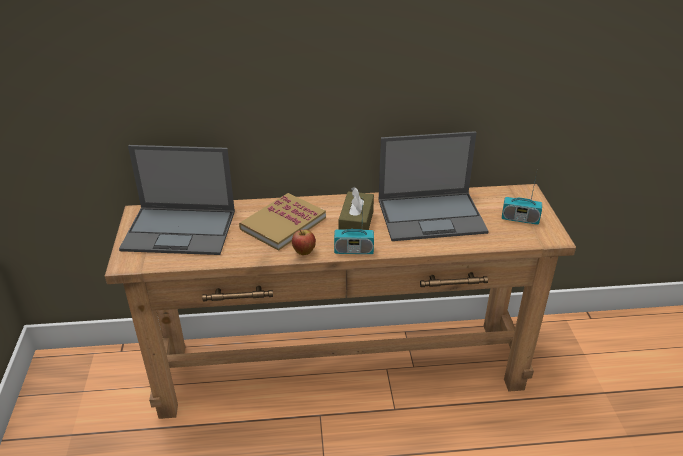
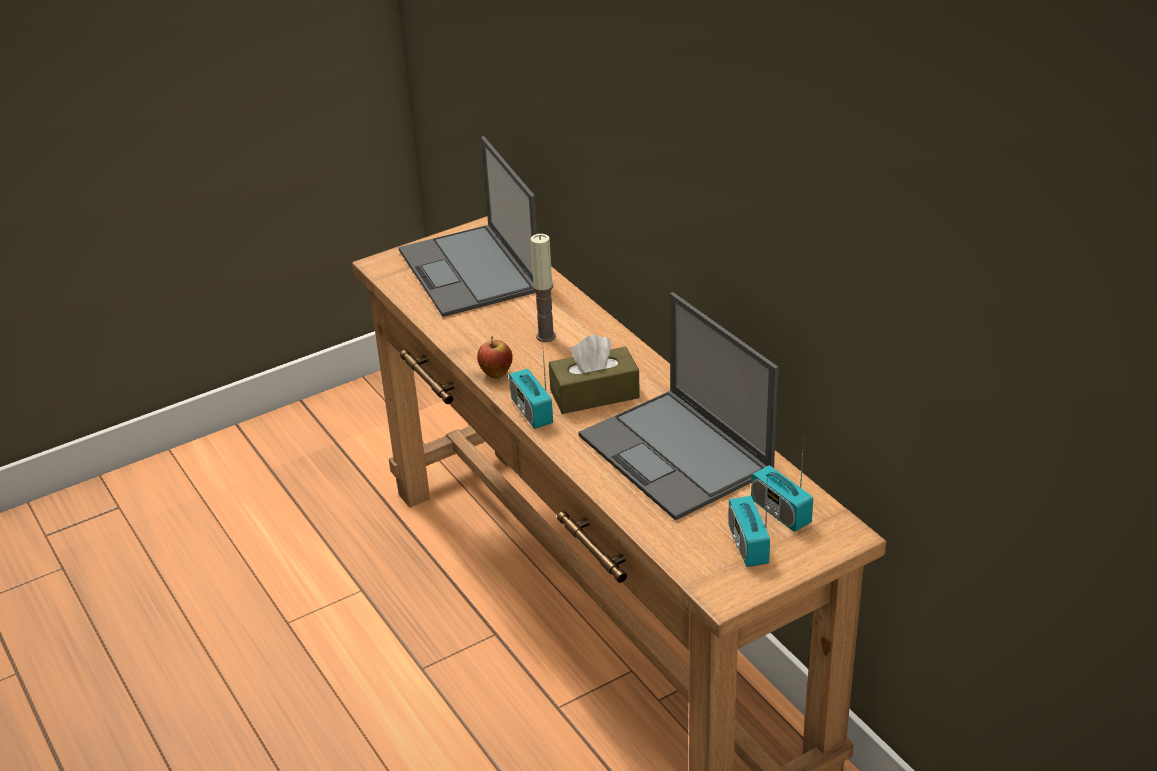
camera: 65 degrees right, 0 degrees up
(283, 223) = (546, 336): book -> candle
(500, 202) = (780, 512): none -> radio

